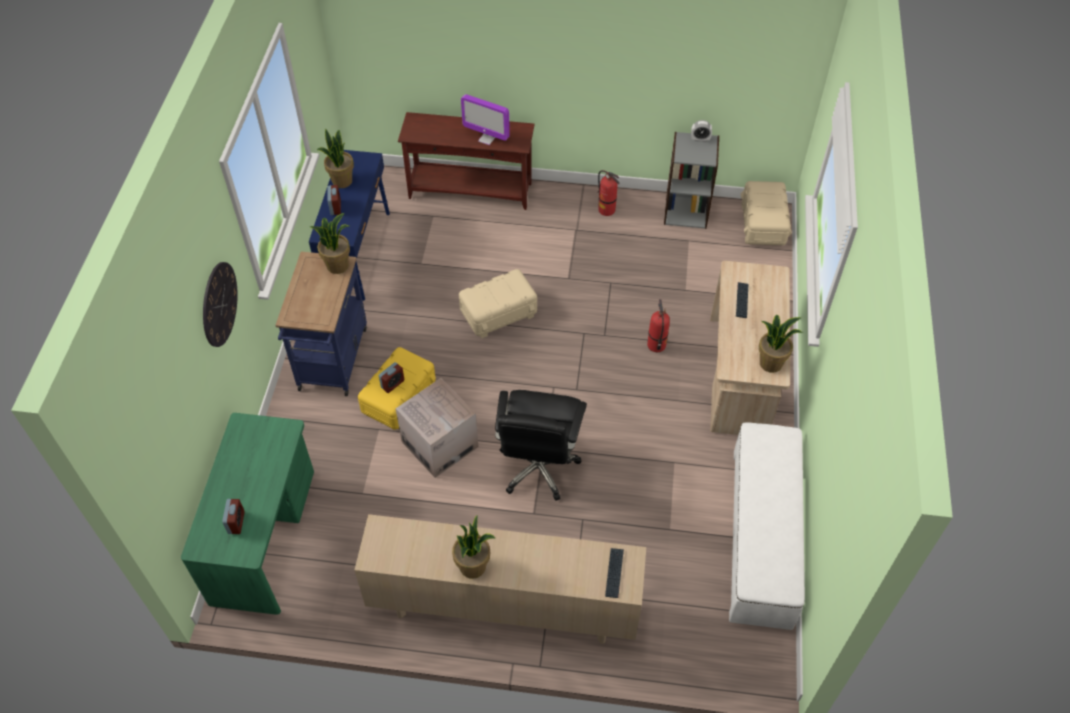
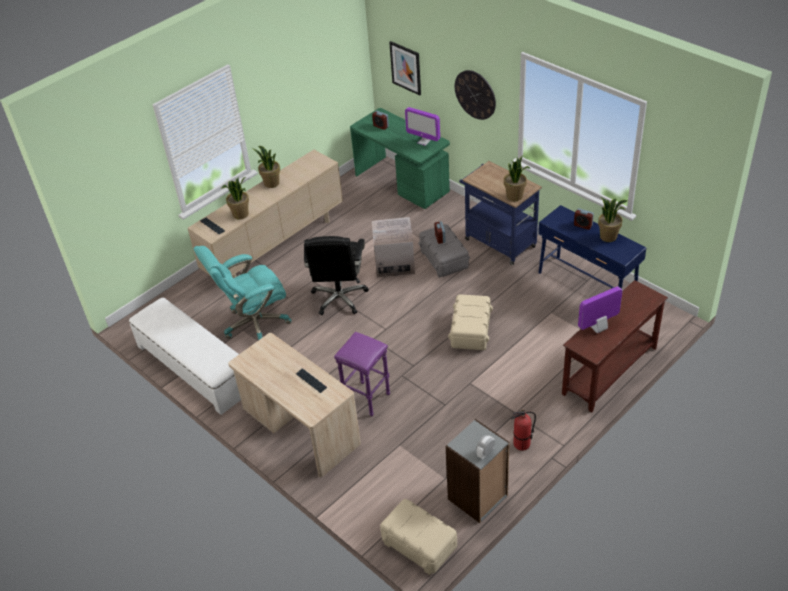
camera: 130 degrees right, 10 degrees down
(171, 439) = (406, 67): none -> picture
(249, 443) = (424, 141): none -> monitor
(398, 397) = (444, 259): yellow storage box -> grey storage box
(538, 465) = (339, 296): black office chair -> black office chair turned 135 degrees counterclockwise
(652, 524) = (253, 324): none -> turquoise office chair
(656, 345) = (368, 398): fire extinguisher -> purple stool
(771, 363) = (252, 364): potted plant -> potted plant (241, 214)

